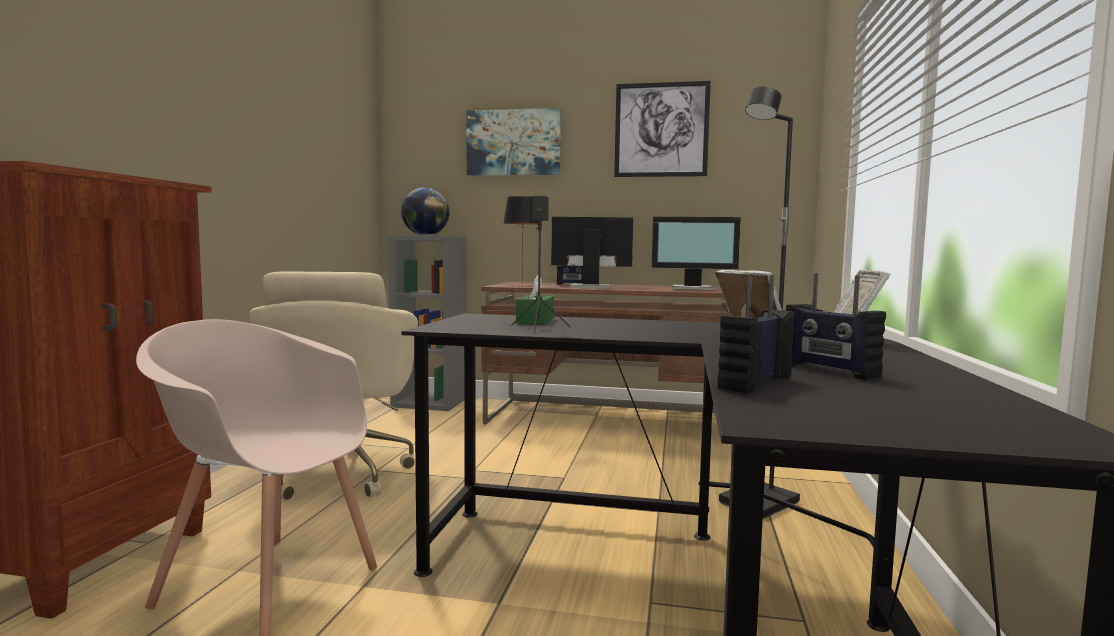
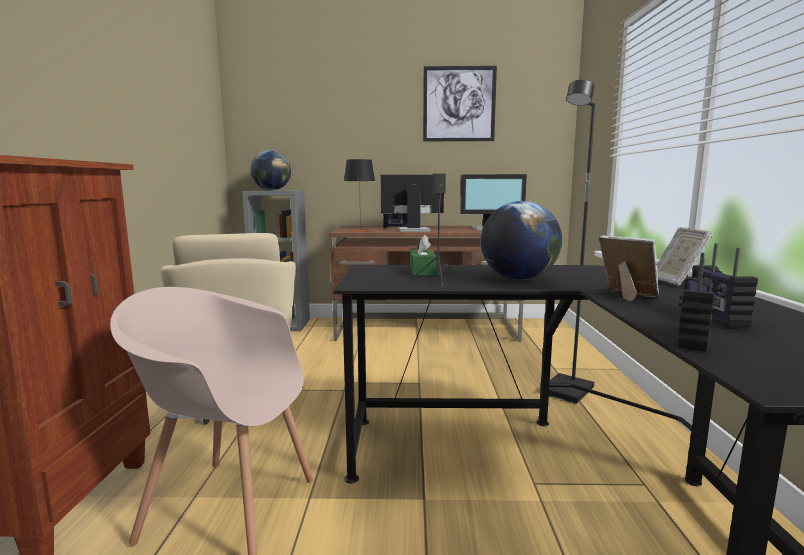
camera: 10 degrees left, 5 degrees up
(513, 143) = (340, 113): picture -> none
(642, 331) = (518, 279): none -> globe
(829, 370) = (715, 318): radio -> radio turned 45 degrees clockwise

